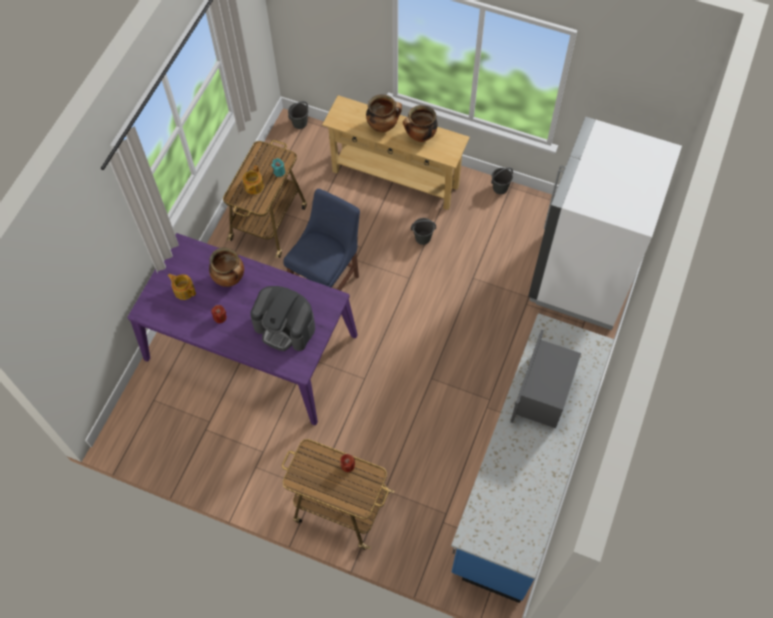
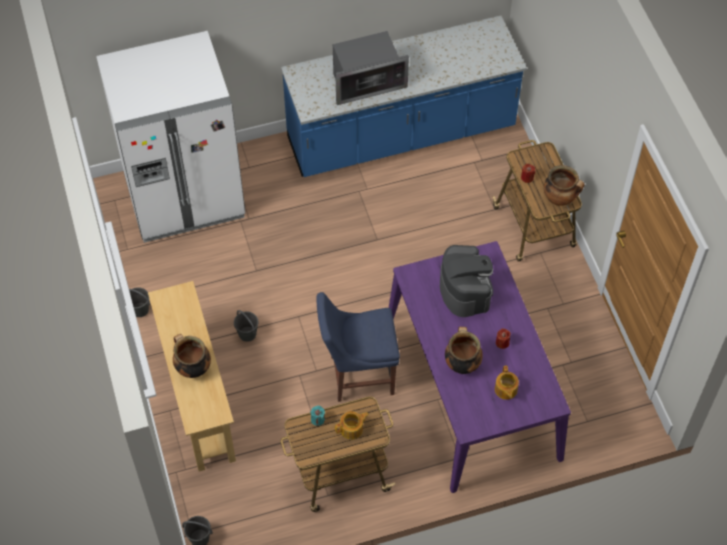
camera: 130 degrees left, 5 degrees down
(420, 136) = (180, 330): cooking pot -> cooking pot (560, 199)

